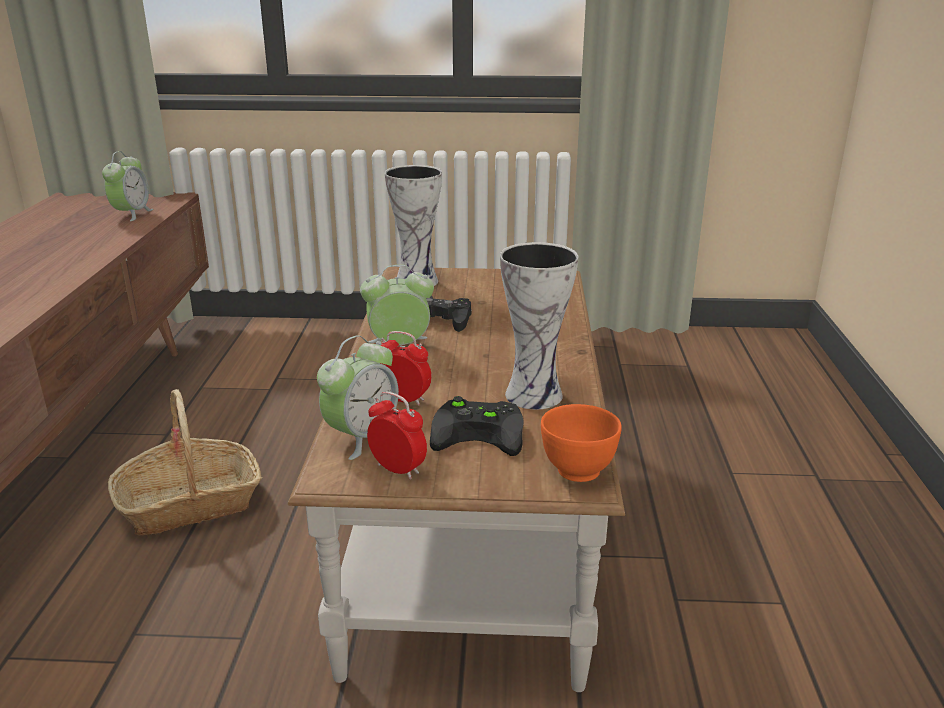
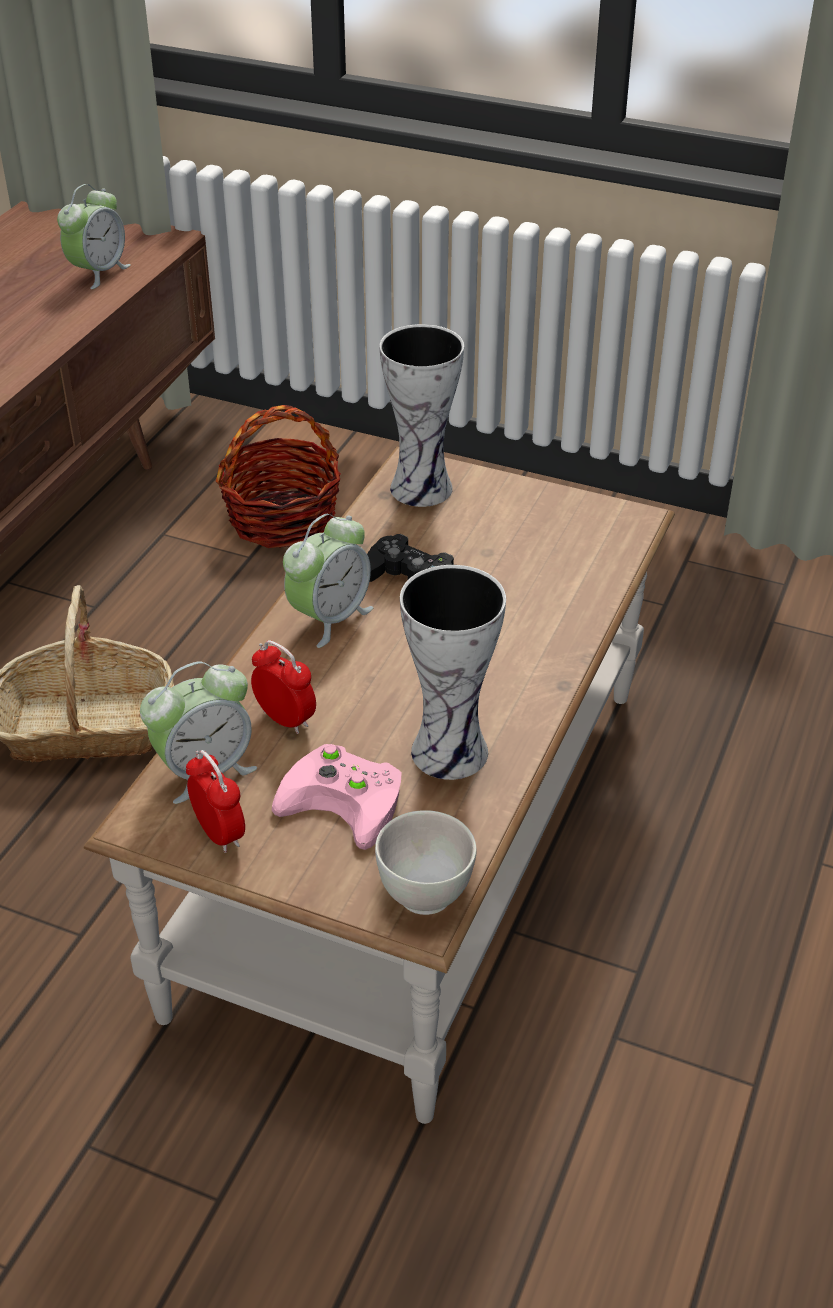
camera: 20 degrees right, 15 degrees up
(283, 366) = (282, 518): none -> basket
(399, 346) = (329, 618): alarm clock -> alarm clock turned 120 degrees clockwise
(481, 432) = (348, 799): black game controller -> pink game controller
(577, 470) = (425, 893): orange bowl -> white bowl

